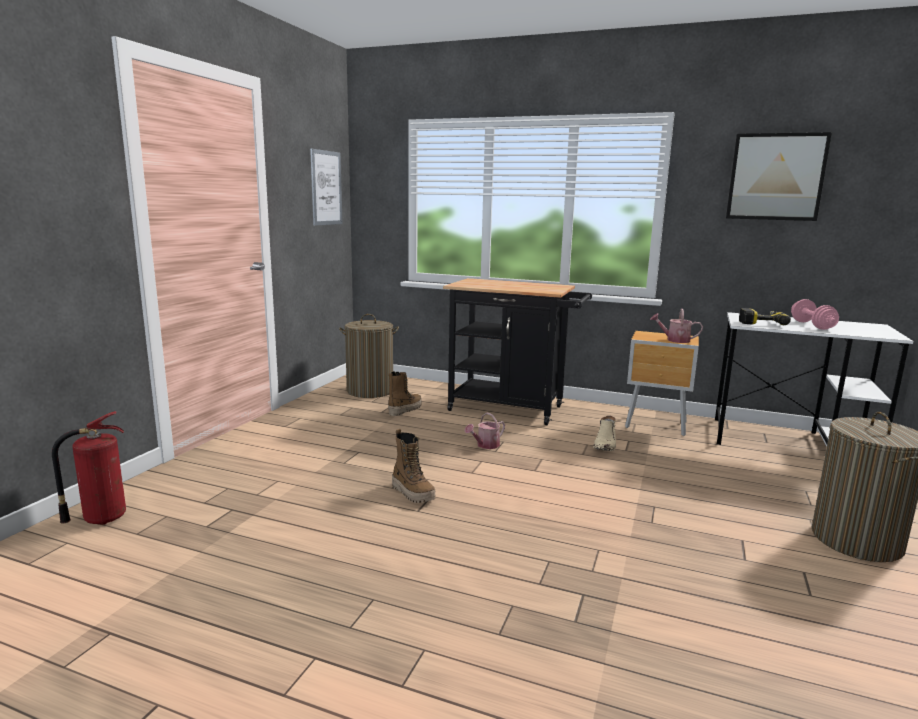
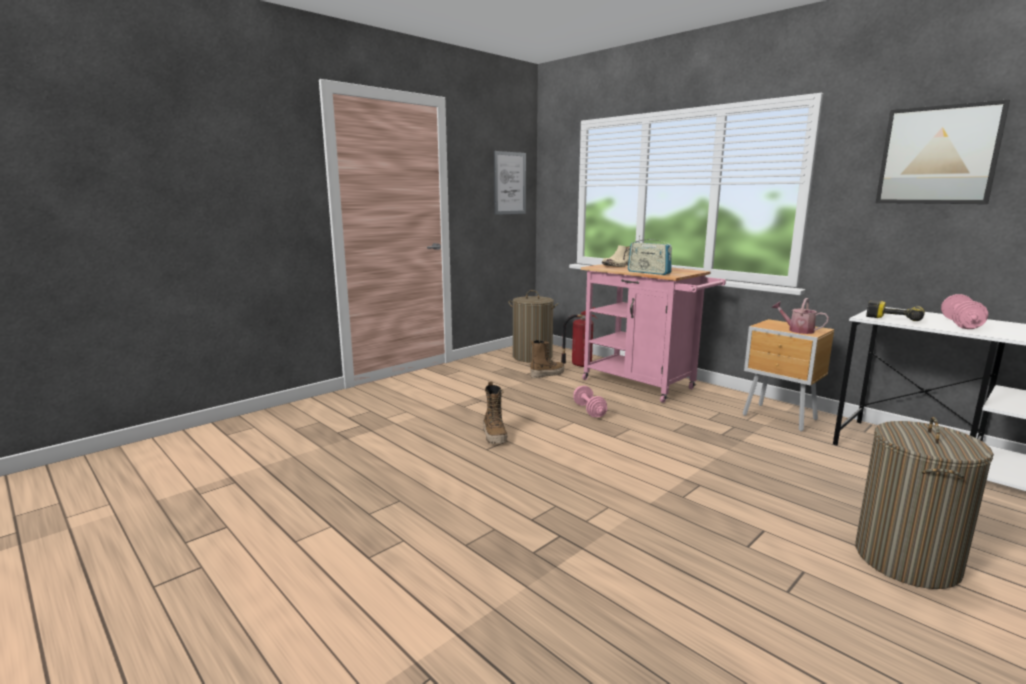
camera: 25 degrees right, 0 degrees up
(102, 518) = (283, 416): fire extinguisher -> fire extinguisher (580, 365)
(485, 445) = (589, 411): watering can -> pink dumbbell
(513, 409) = (644, 385): black cart -> pink cart
(524, 289) = (649, 272): none -> radio
(605, 444) = (705, 426): beige boot -> beige boot (618, 265)

